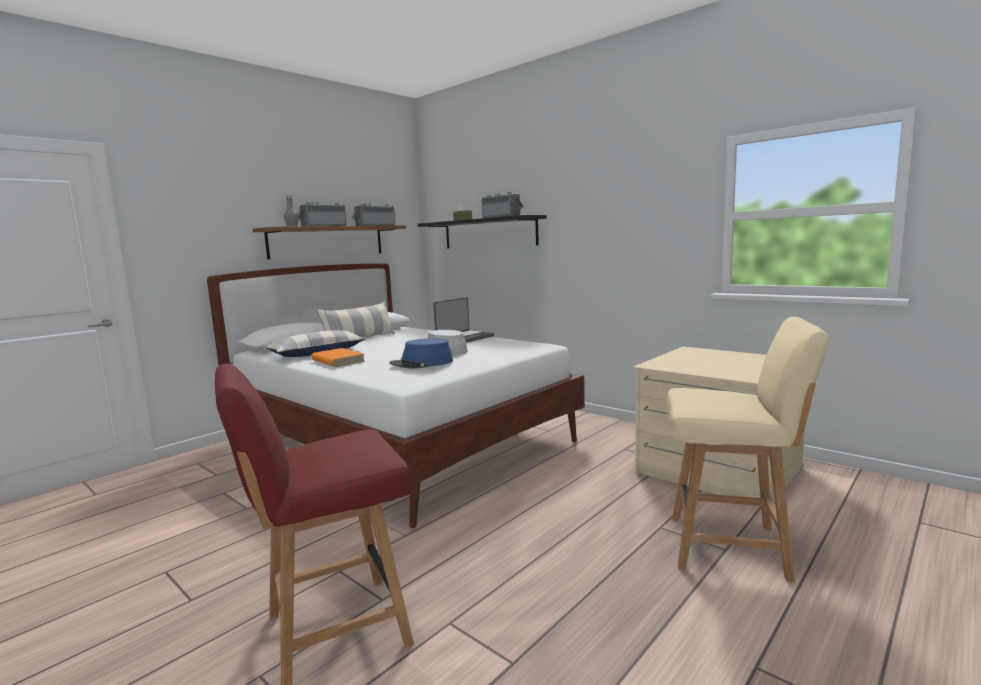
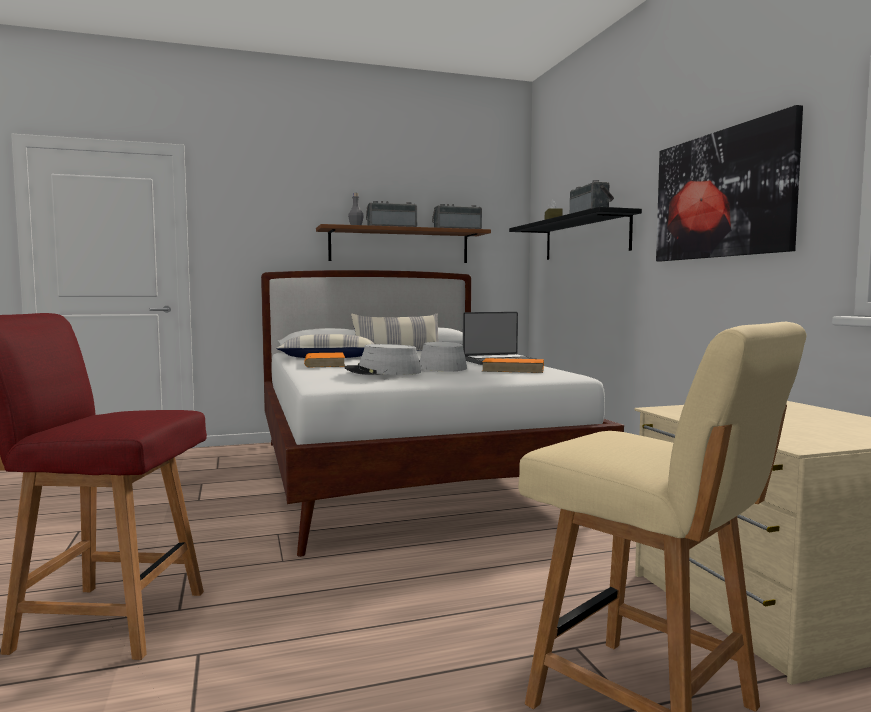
camera: 30 degrees right, 5 degrees down
(422, 363) = (382, 372): blue hat -> grey hat
(497, 345) = (514, 369): none -> orange book
(619, 211) = (722, 194): none -> picture

